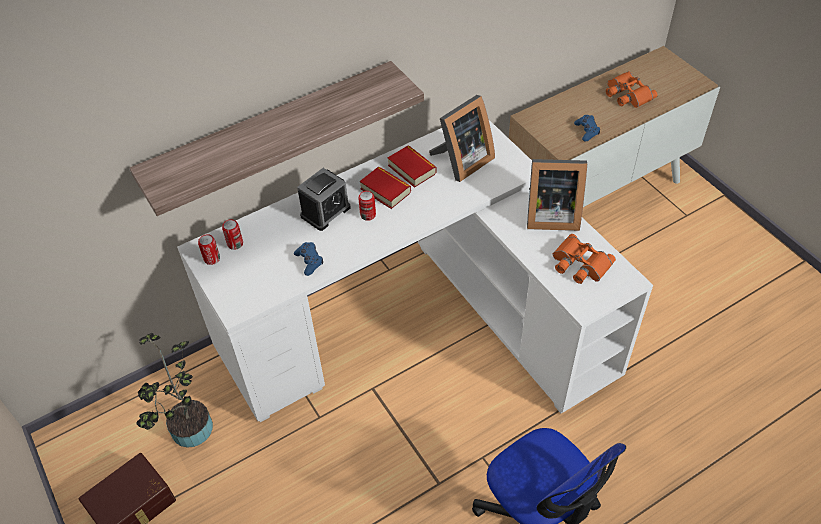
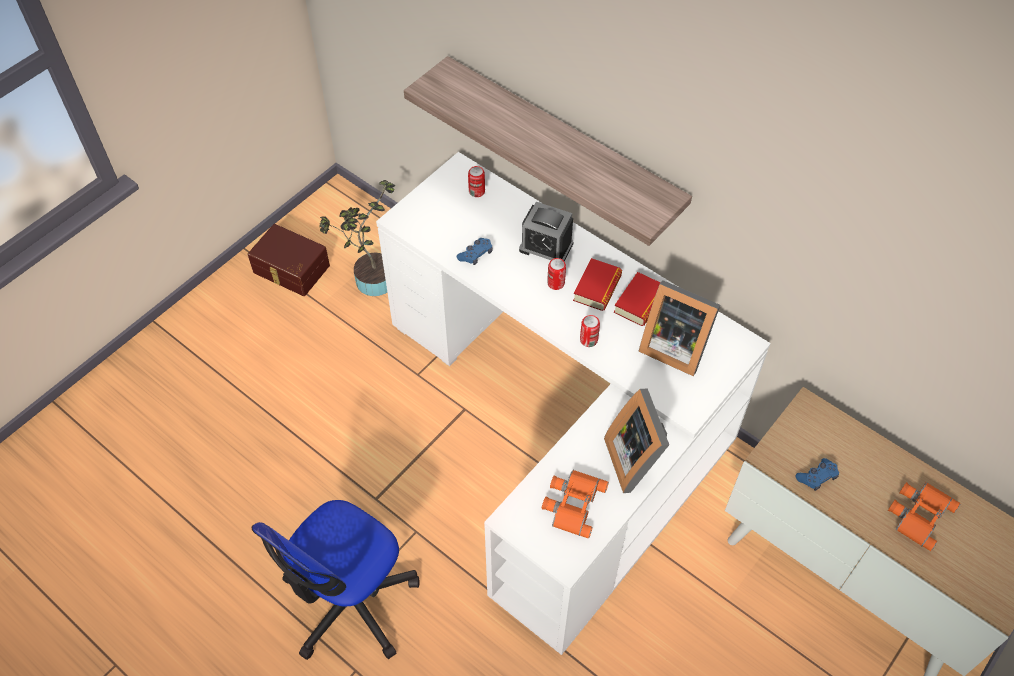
camera: 70 degrees right, 5 degrees up
(212, 259) = (452, 181): can -> can (588, 340)

